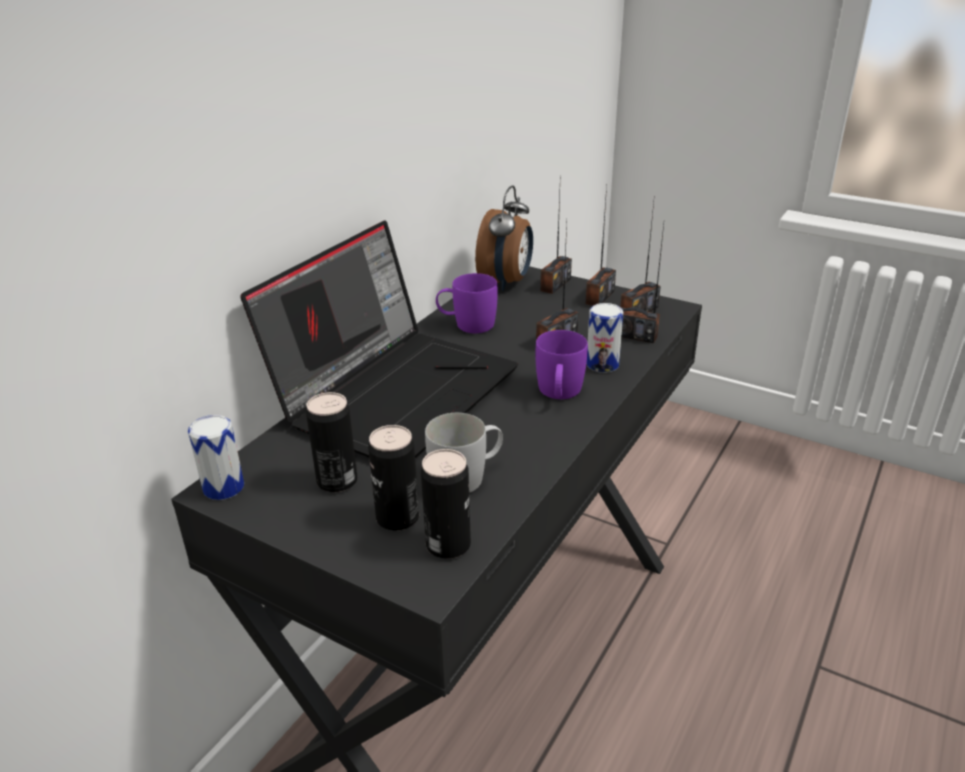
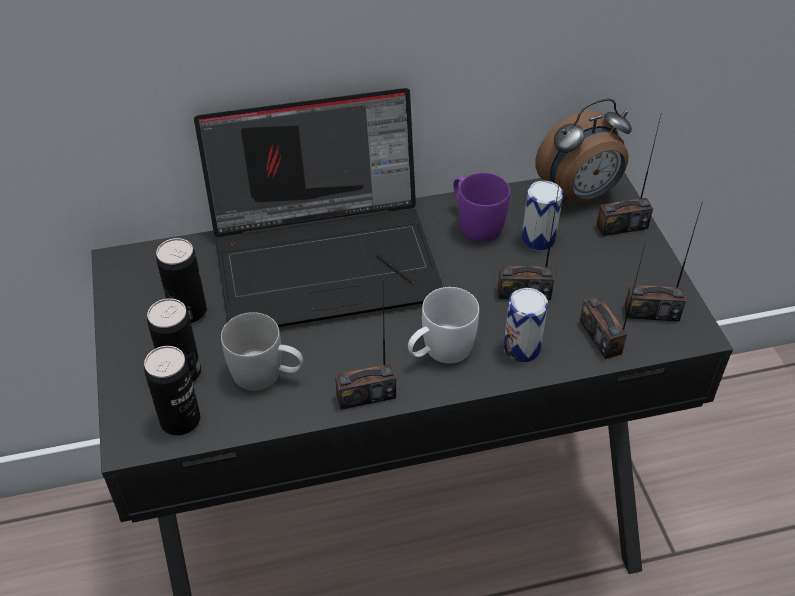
camera: 45 degrees right, 15 degrees up
(223, 487) = (125, 263): can -> can (538, 239)
(559, 394) = (439, 351): purple mug -> white mug
(599, 297) = (641, 270): radio -> radio (366, 395)

